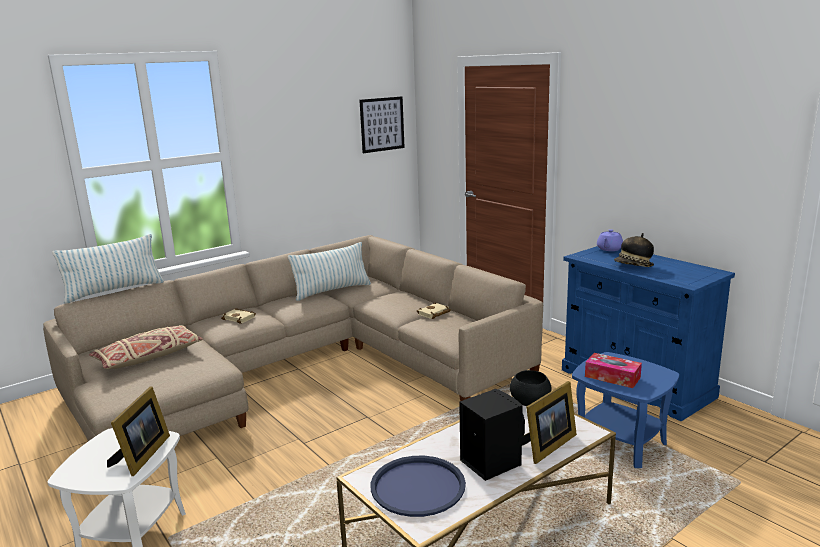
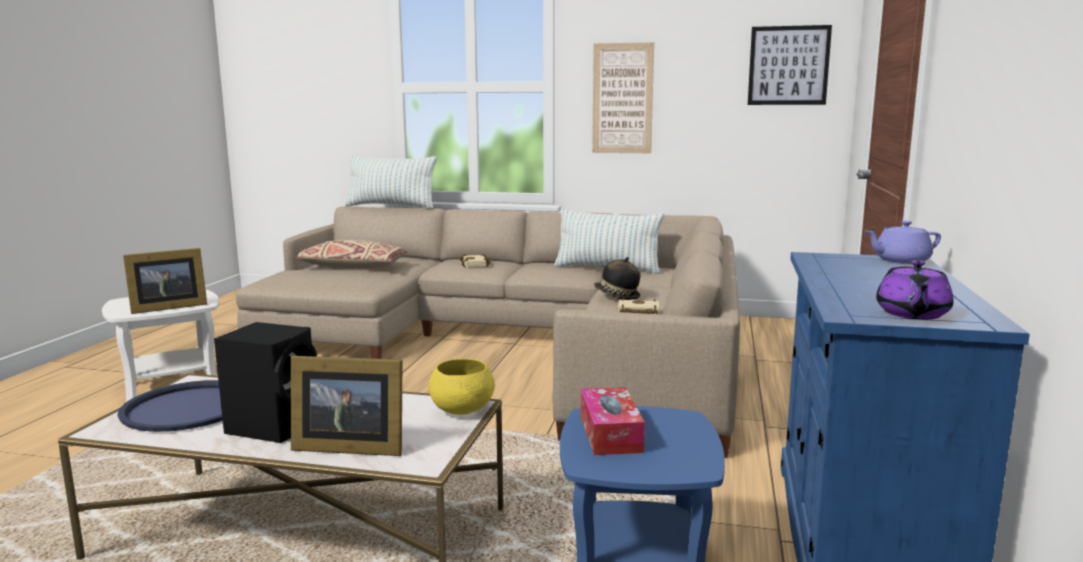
camera: 50 degrees right, 5 degrees down
(283, 159) = (622, 98): none -> picture
(529, 403) = (461, 410): black bowl -> yellow bowl
(633, 266) = (849, 280): hat -> hat (616, 296)
(697, 276) = (912, 314): none -> purple teapot

